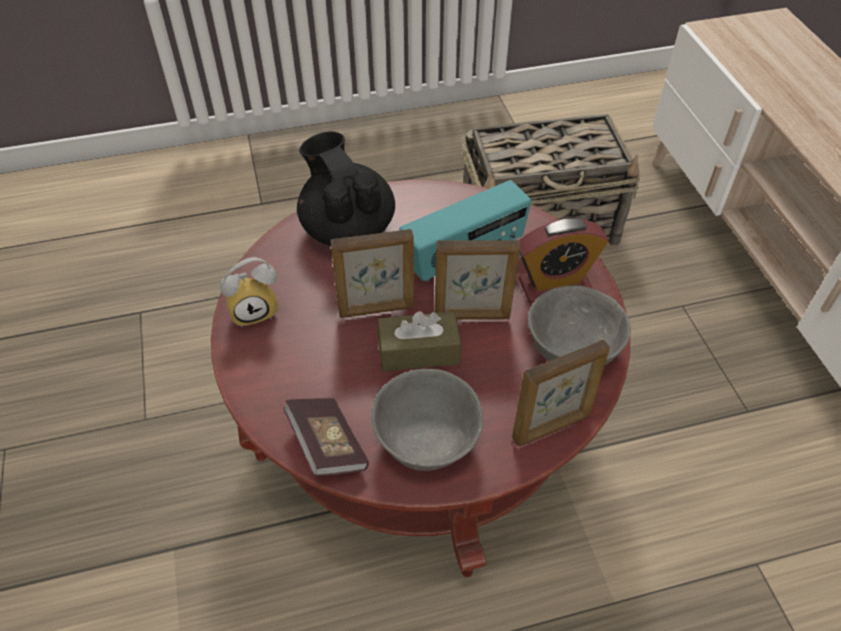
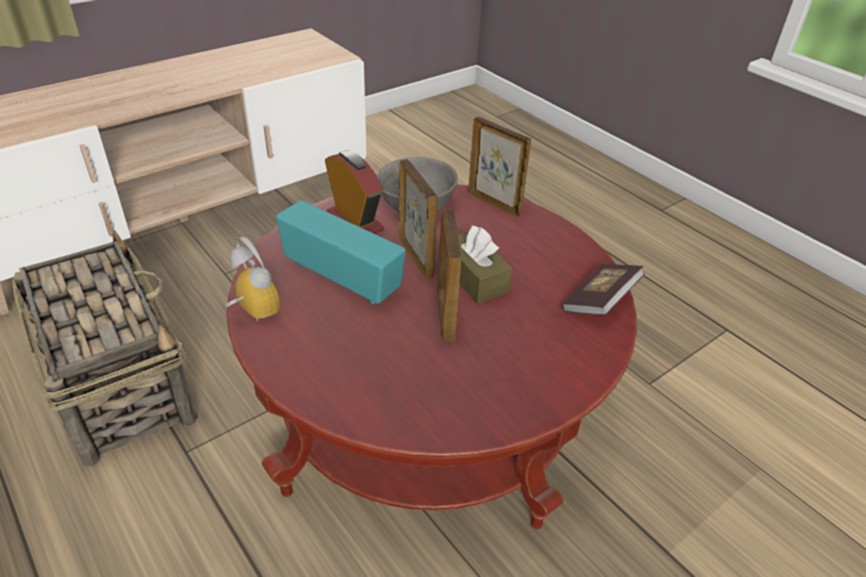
camera: 115 degrees left, 10 degrees down
(255, 310) = (502, 405): alarm clock -> alarm clock (251, 312)
(347, 228) = (341, 373): black teapot -> none
(376, 310) = (445, 315): picture frame -> picture frame turned 150 degrees counterclockwise
(427, 438) = (549, 254): grey bowl -> none

